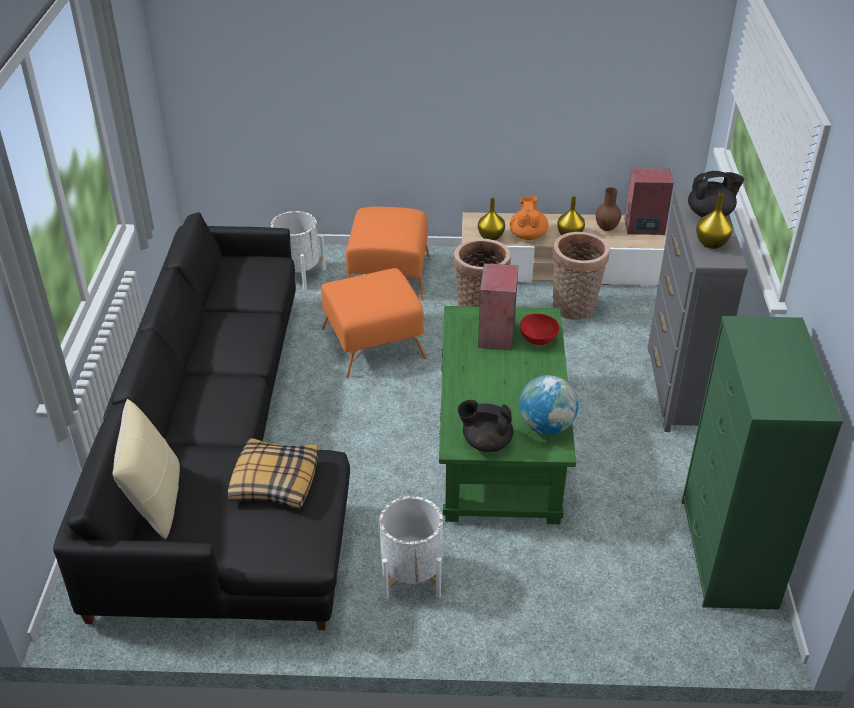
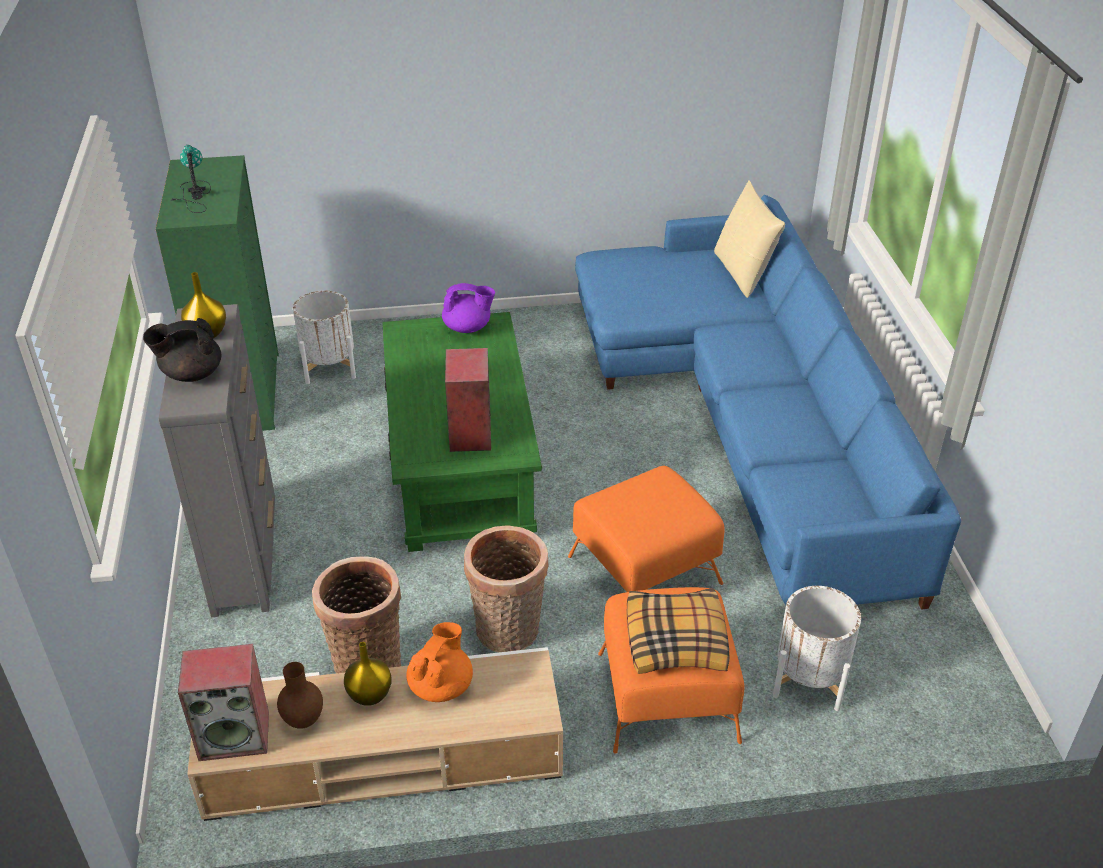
camera: 170 degrees right, 0 degrees up
(221, 457) = (747, 417): black sofa -> blue sofa
(274, 481) = (652, 293): pillow -> pillow (676, 641)
(411, 575) = (526, 349): white planter -> white planter (329, 367)
(486, 442) = (468, 327): black teapot -> purple teapot
(491, 237) = (502, 672): yellow vase -> none
(528, 235) = (441, 685): orange teapot -> orange teapot turned 150 degrees counterclockwise
(538, 339) = (420, 433): red bowl -> none
(546, 426) = (410, 346): globe -> none
(784, 357) = (194, 195): none -> table lamp

